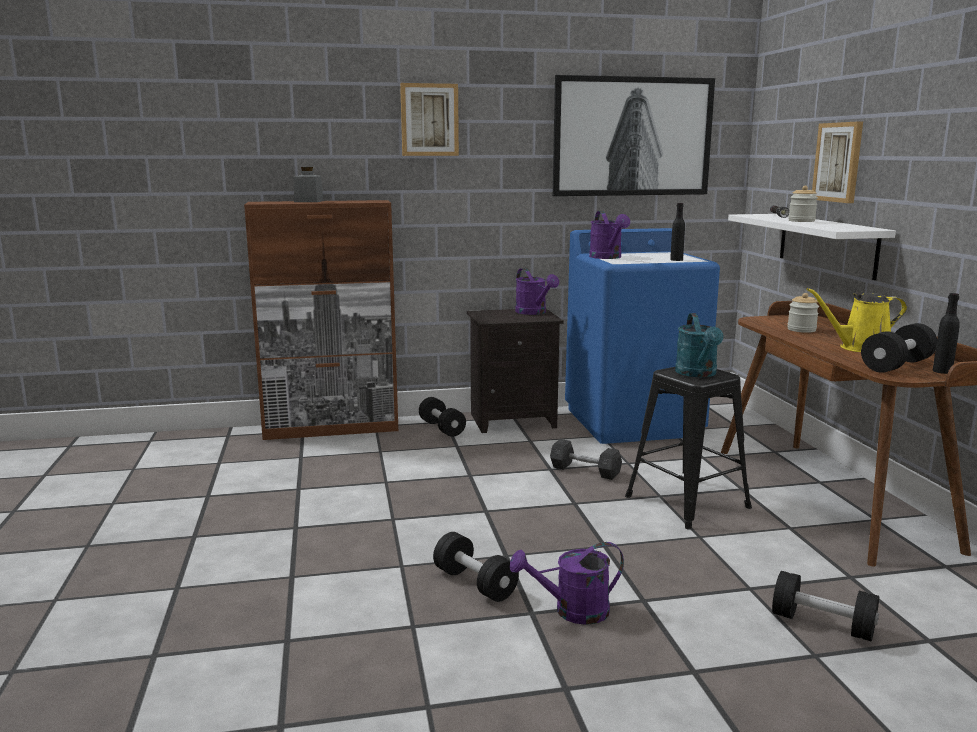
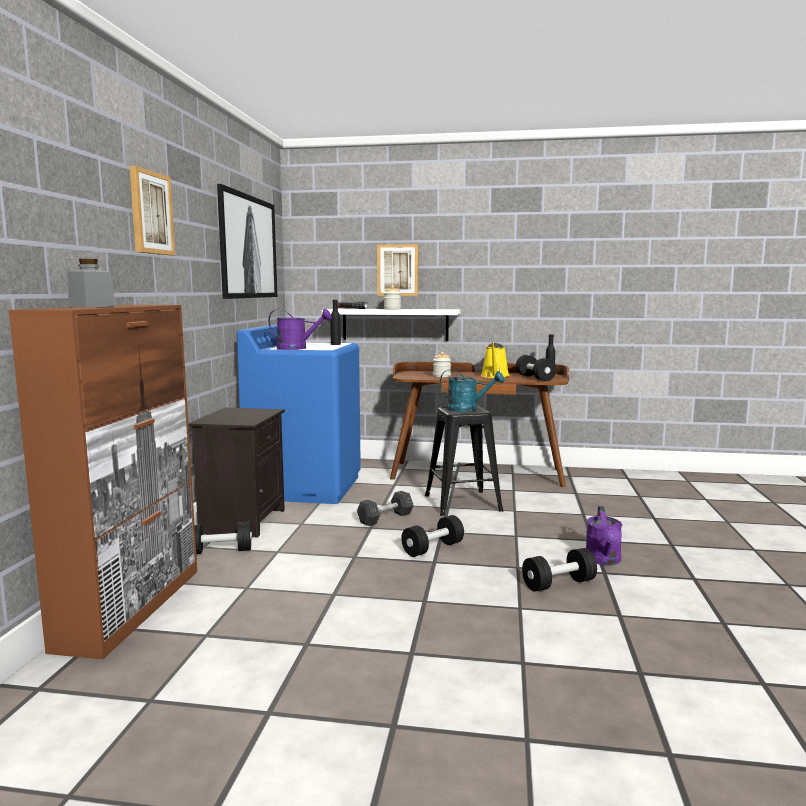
camera: 70 degrees left, 5 degrees down
(534, 312) = (240, 411): purple watering can -> none
(822, 624) = (624, 509): black dumbbell -> black dumbbell (433, 548)

